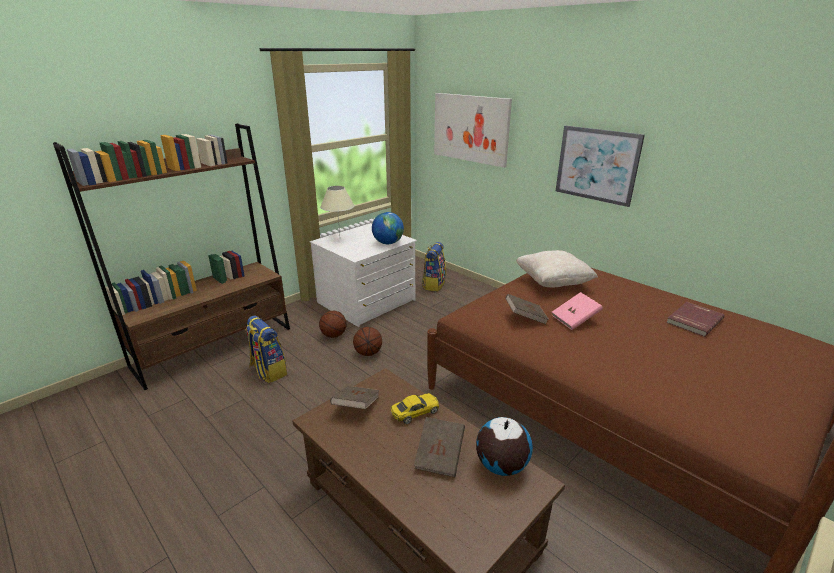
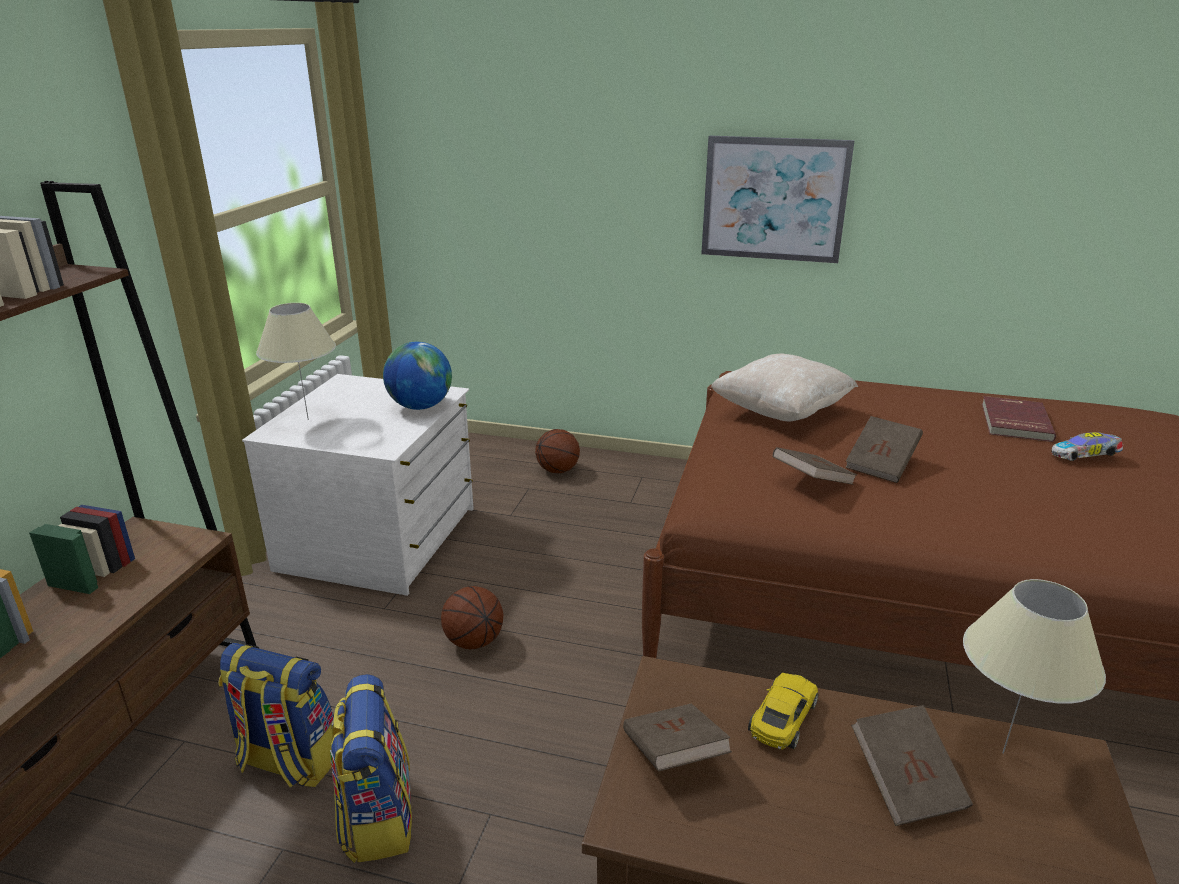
camera: 30 degrees left, 0 degrees up
(334, 335) = (371, 629): basketball -> basketball (558, 470)
(433, 284) = (481, 470): backpack -> backpack (377, 817)
(470, 128) = (507, 156): picture -> none
(501, 466) = (1003, 753): globe -> beige table lamp
(575, 320) = (881, 465): pink book -> brown book
(715, 350) = (1084, 457): none -> toy car

